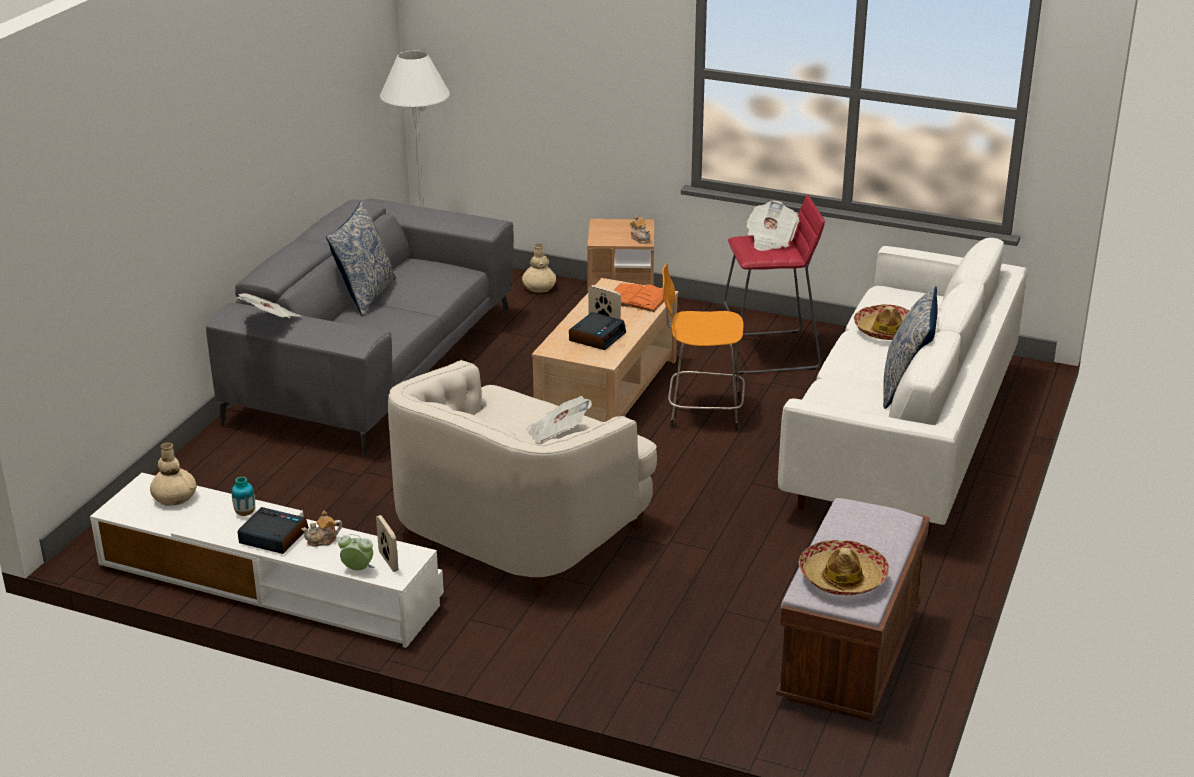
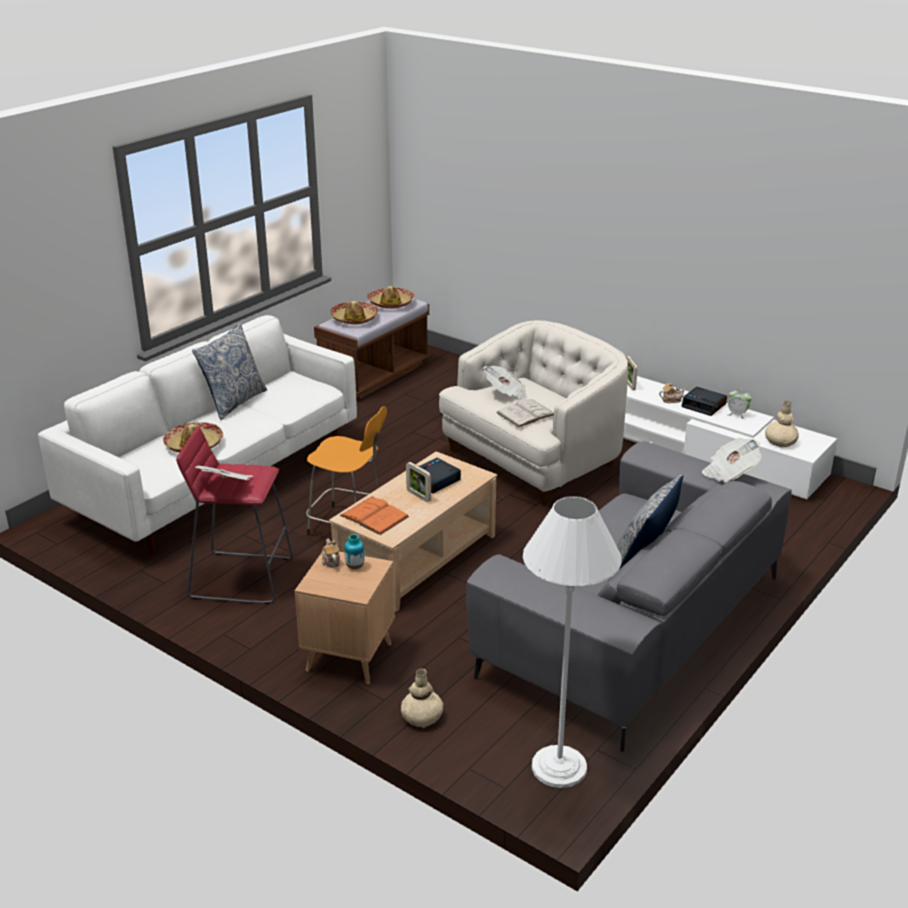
camera: 165 degrees left, 0 degrees up
(245, 513) = (726, 421): vase -> vase (355, 566)
(358, 569) = (648, 383): alarm clock -> alarm clock (737, 414)
(520, 409) = (526, 413): none -> white book
(872, 528) = (354, 318): none -> hat

